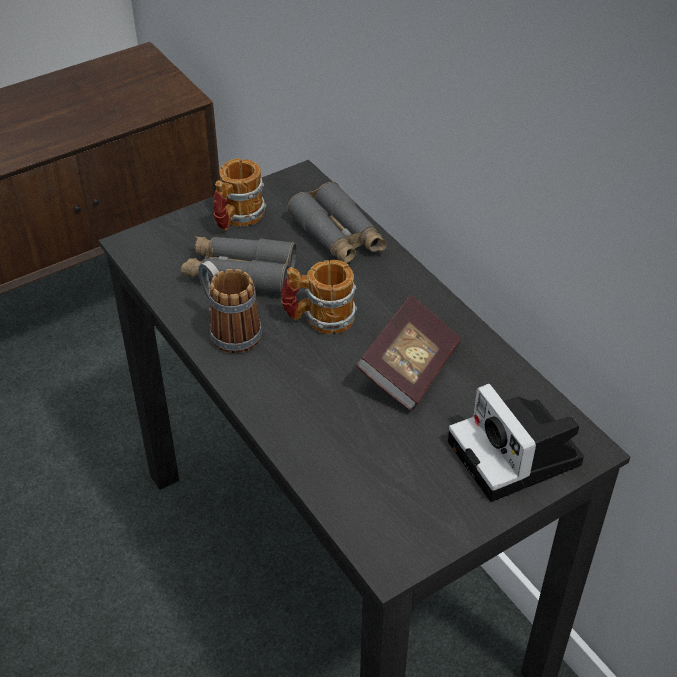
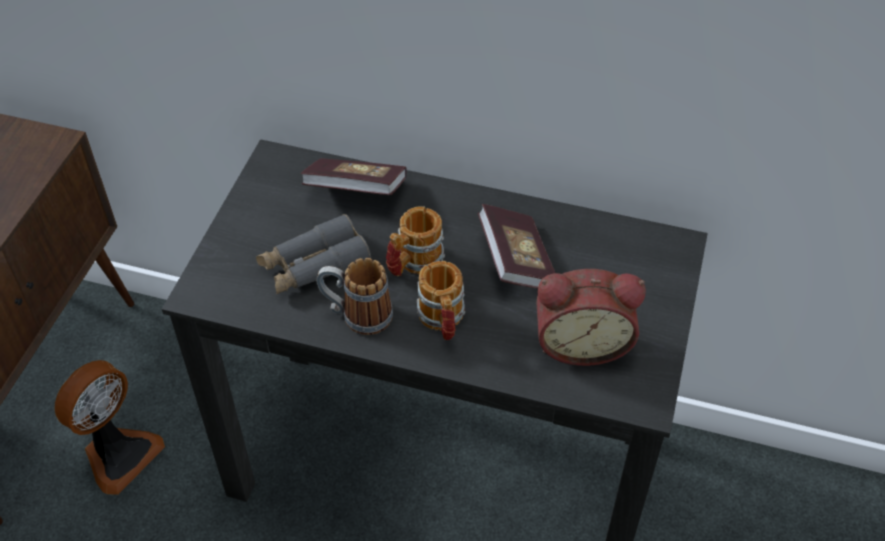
camera: 40 degrees left, 5 degrees up
(109, 393) = (119, 454): none -> fan
(237, 219) = (260, 222): mug -> mug (442, 321)
(338, 236) = (356, 190): grey binoculars -> book
(390, 470) = (581, 342): none -> alarm clock
(518, 456) = (646, 277): camera -> none

